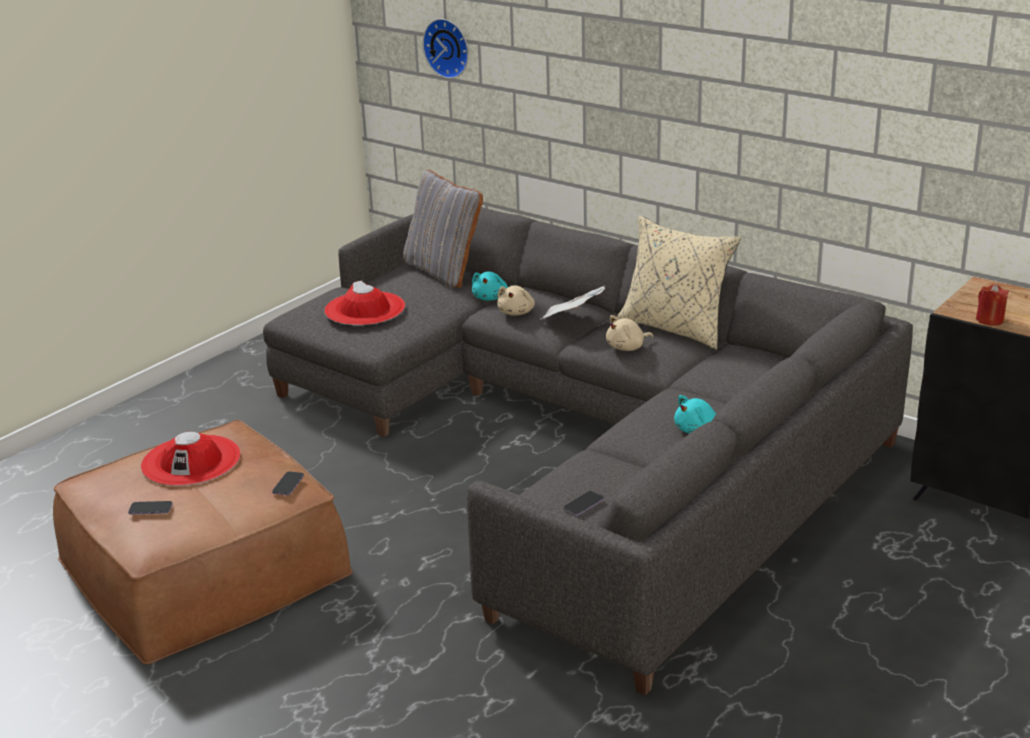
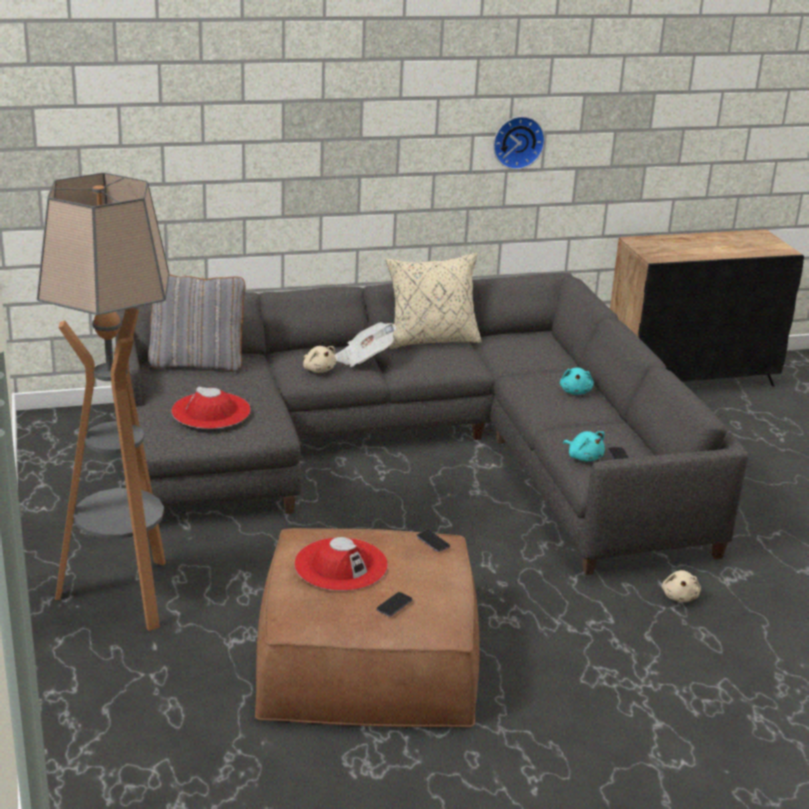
camera: 55 degrees left, 0 degrees up
(171, 432) = (124, 595): none -> floor lamp
(448, 47) = (126, 154): wall clock -> wall clock (517, 141)
(490, 297) = (271, 368): turquoise plush toy -> turquoise plush toy (584, 457)
(627, 347) = (436, 362): beige plush toy -> beige plush toy (680, 596)
(989, 320) = (678, 257): red candle -> none

